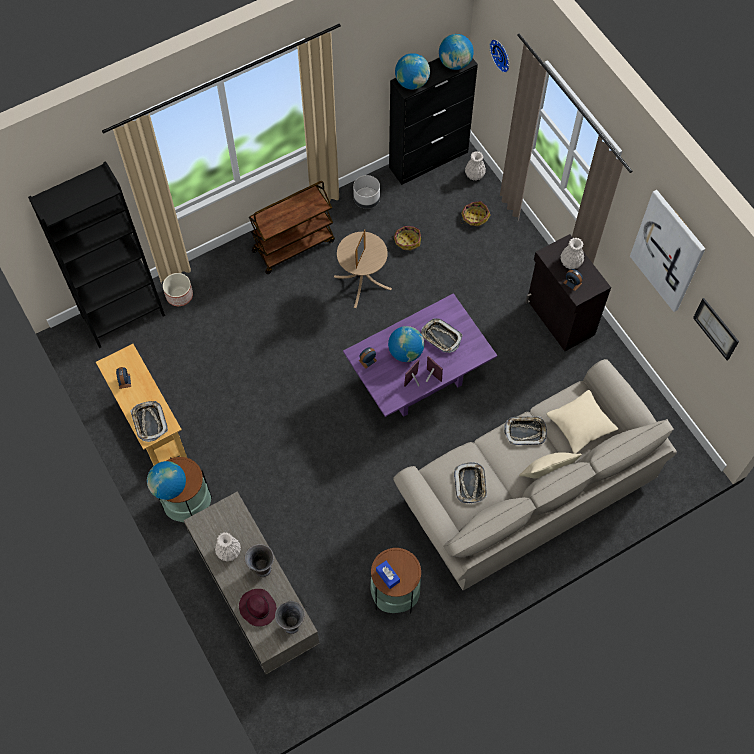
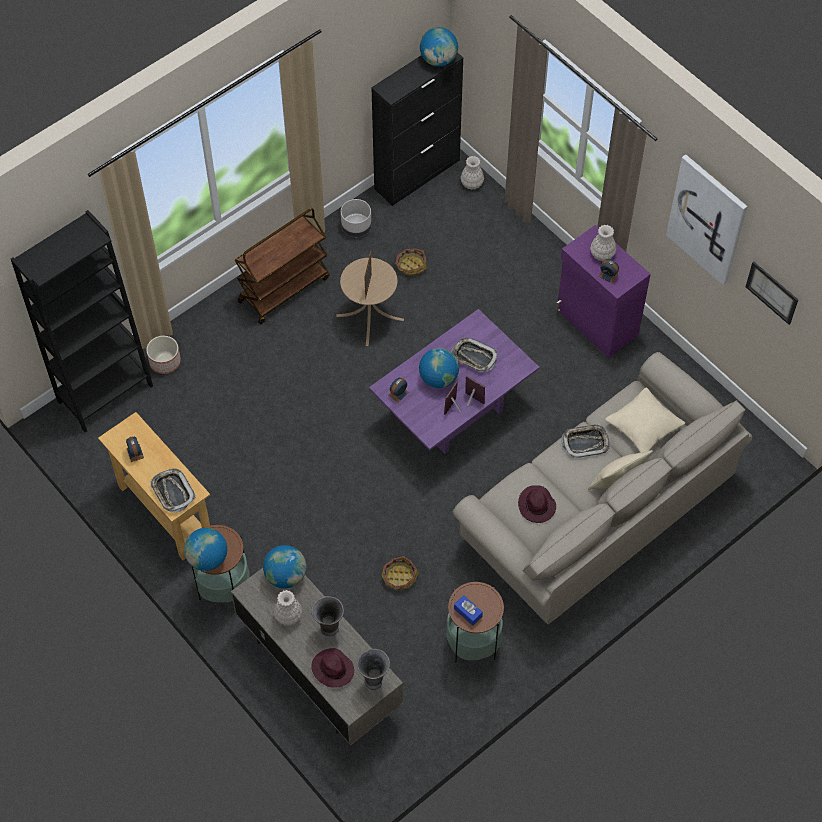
camera: 10 degrees left, 5 degrees down
(412, 82) = (395, 86): globe -> globe (286, 575)
(470, 484) = (537, 506): tray -> purple hat
(474, 217) = (481, 229): basket -> basket (399, 577)
(502, 54) = (490, 42): wall clock -> none
(559, 318) = (596, 323): black cabinet -> purple cabinet

